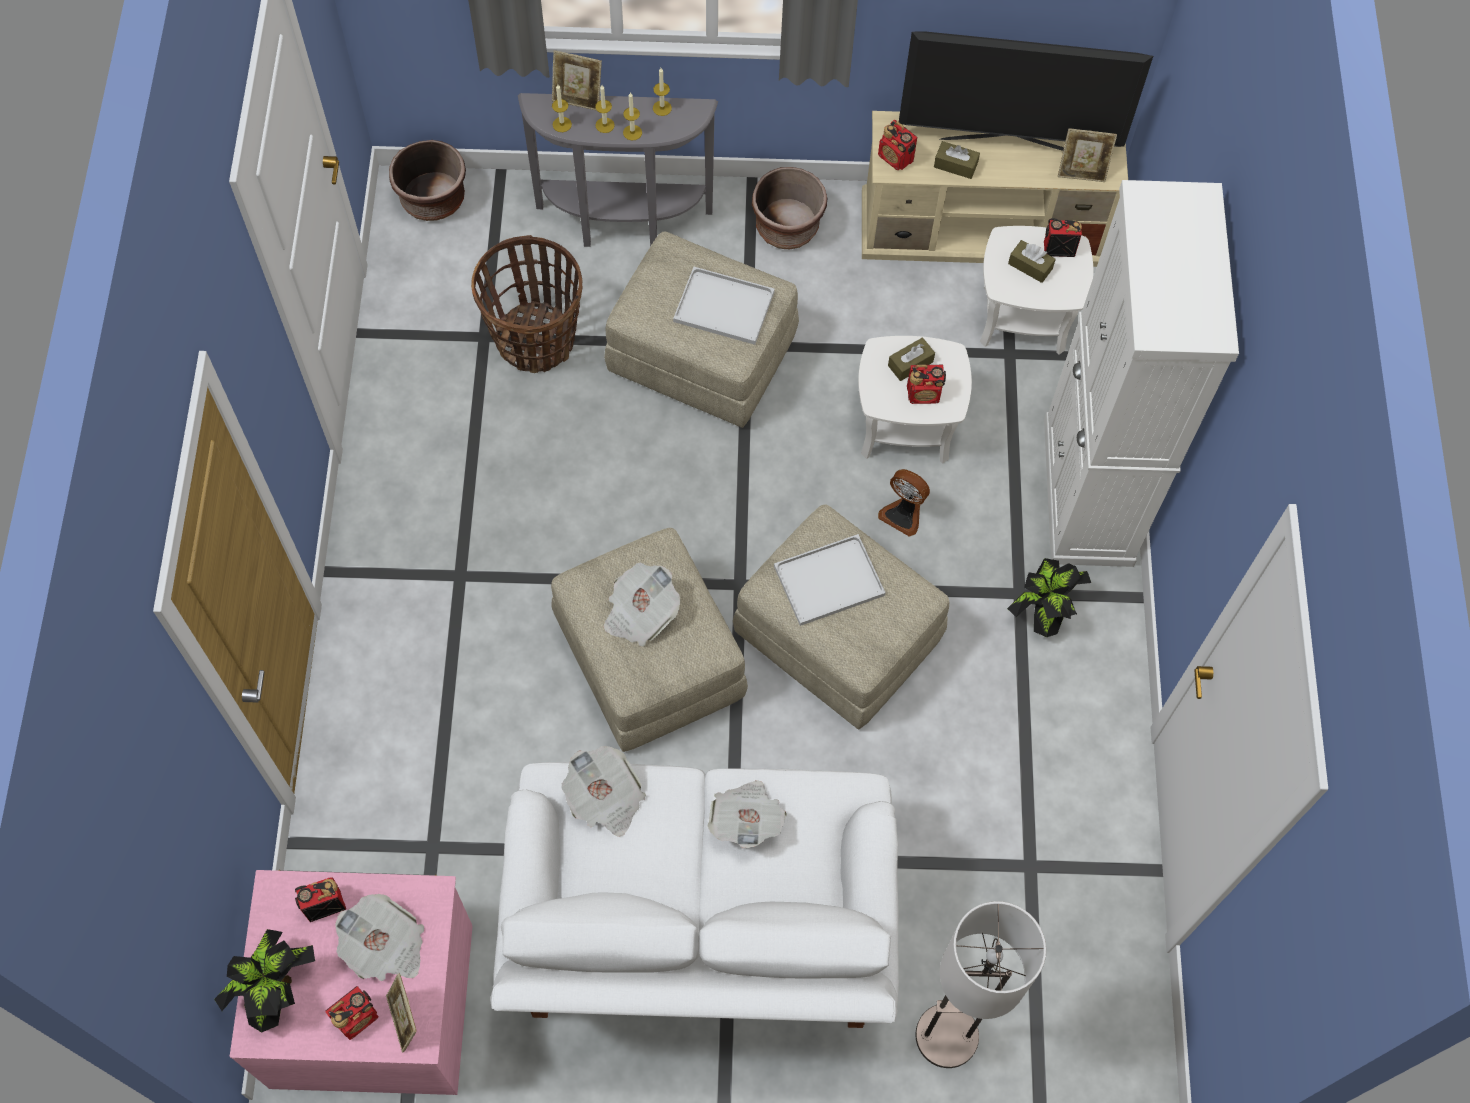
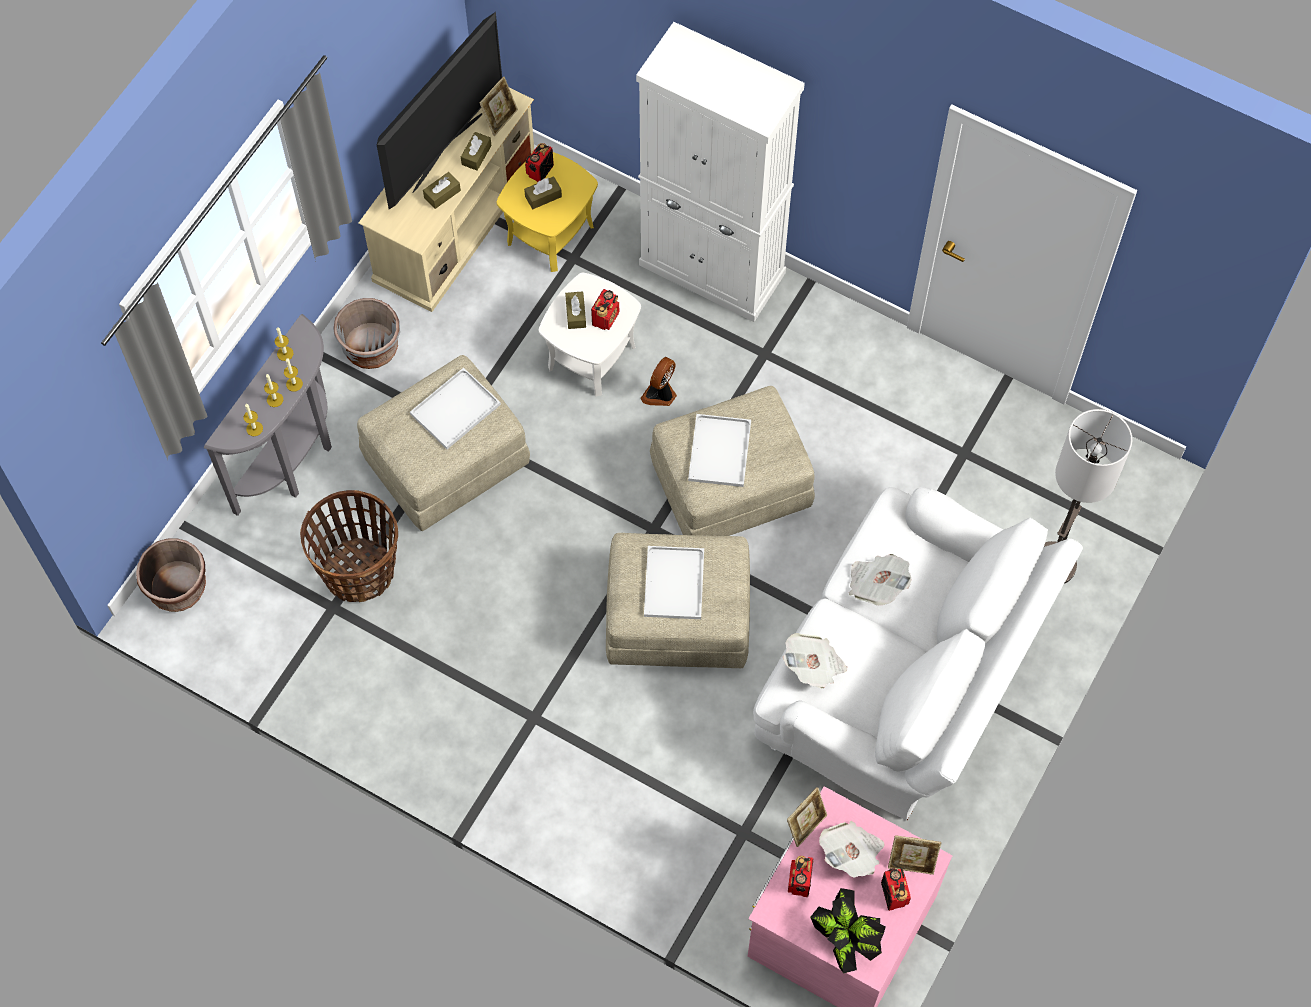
camera: 60 degrees left, 0 degrees up
(578, 99) = (237, 406): picture frame -> picture frame (805, 825)
(640, 613) = (675, 585): newspaper -> white tray
(787, 227) = (371, 348): brown planter -> grey planter
(896, 158) = (411, 229): radio -> none
(903, 514) = (660, 394): fan -> fan turned 150 degrees clockwise
(1023, 172) = (476, 155): none -> brown tissue box
(1023, 319) = (550, 234): white side table -> yellow side table
(1043, 611) = (786, 345): potted plant -> none

